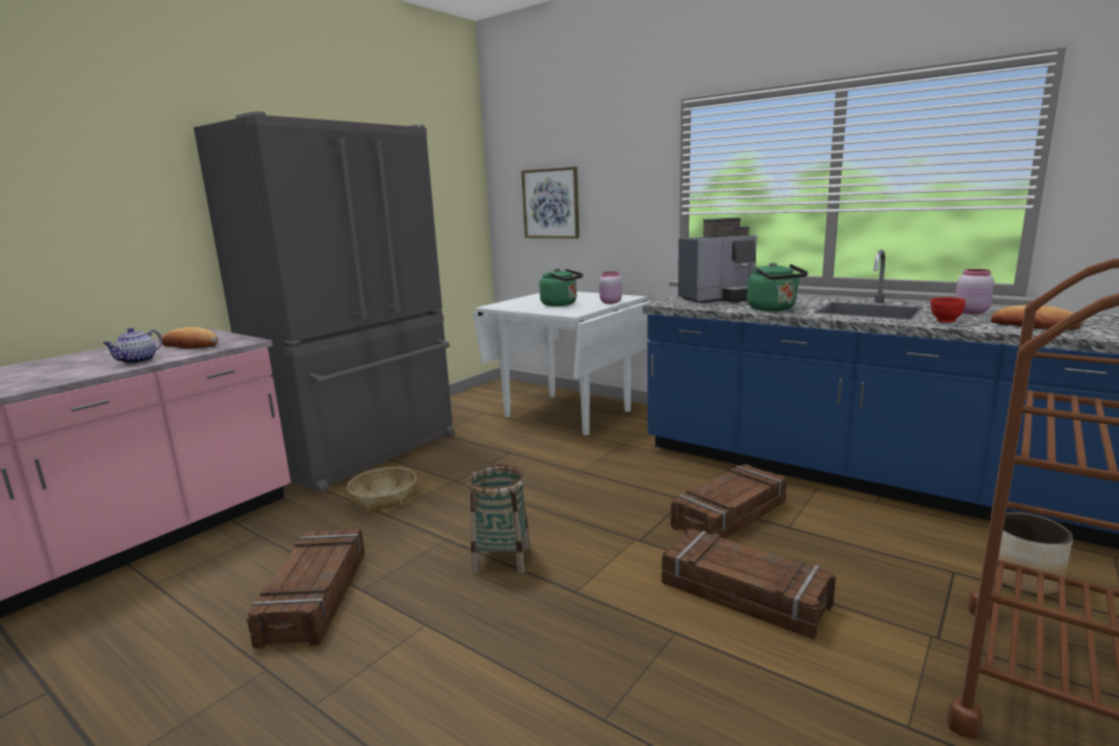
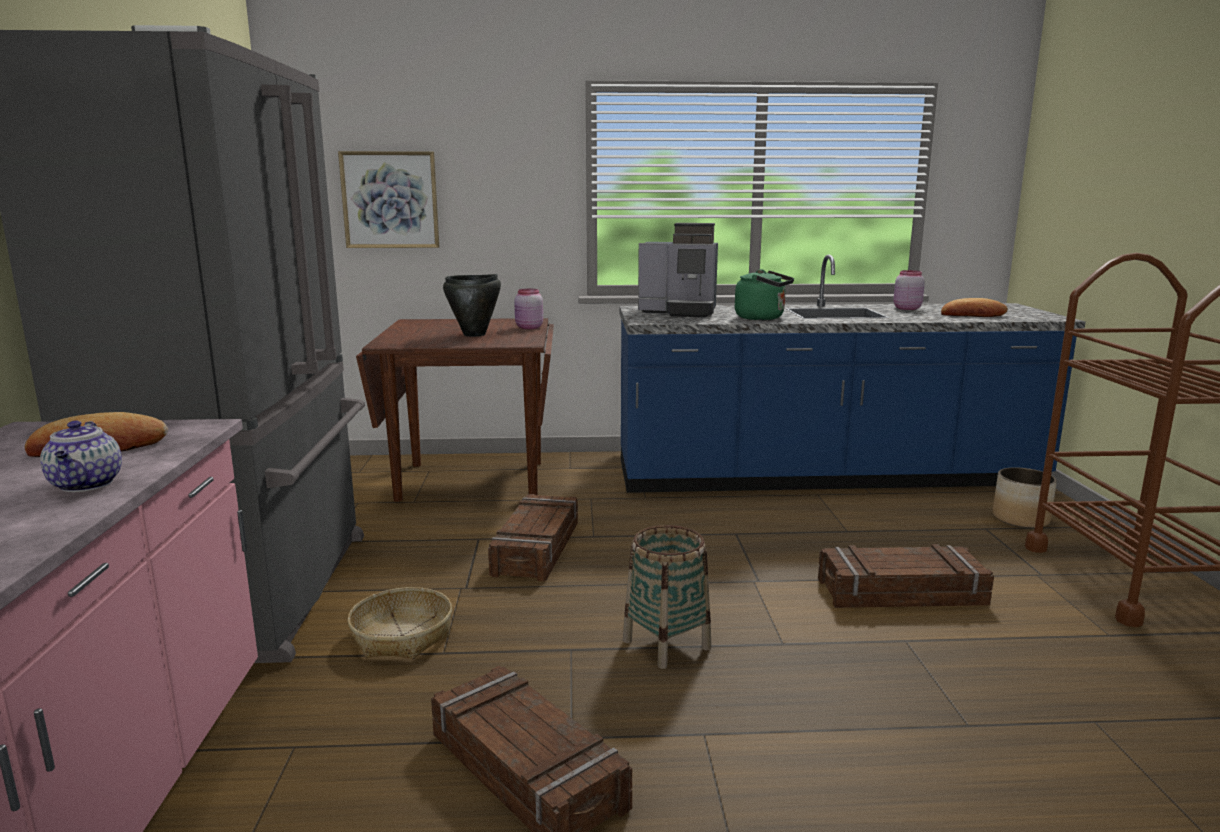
camera: 40 degrees left, 0 degrees up
(561, 304) = (475, 334): green kettle -> black cooking pot
(567, 414) = (471, 481): white dining table -> brown dining table
(721, 298) = (680, 312): coffee machine -> coffee machine turned 75 degrees clockwise
(730, 515) = (792, 535): crate -> crate (537, 548)
(945, 321) = (914, 317): red bowl -> none

